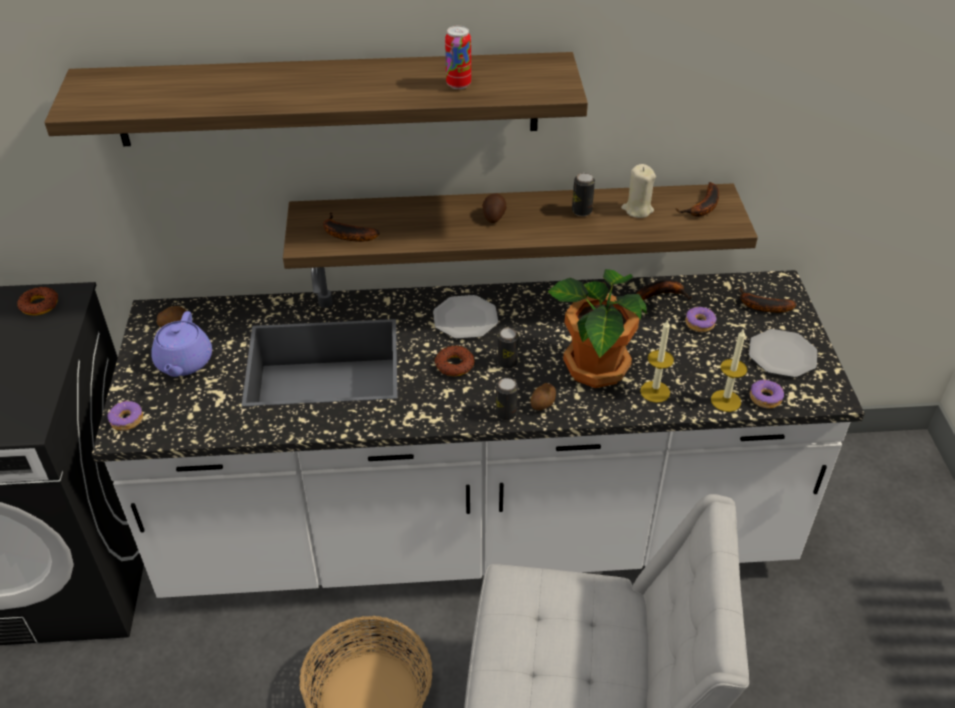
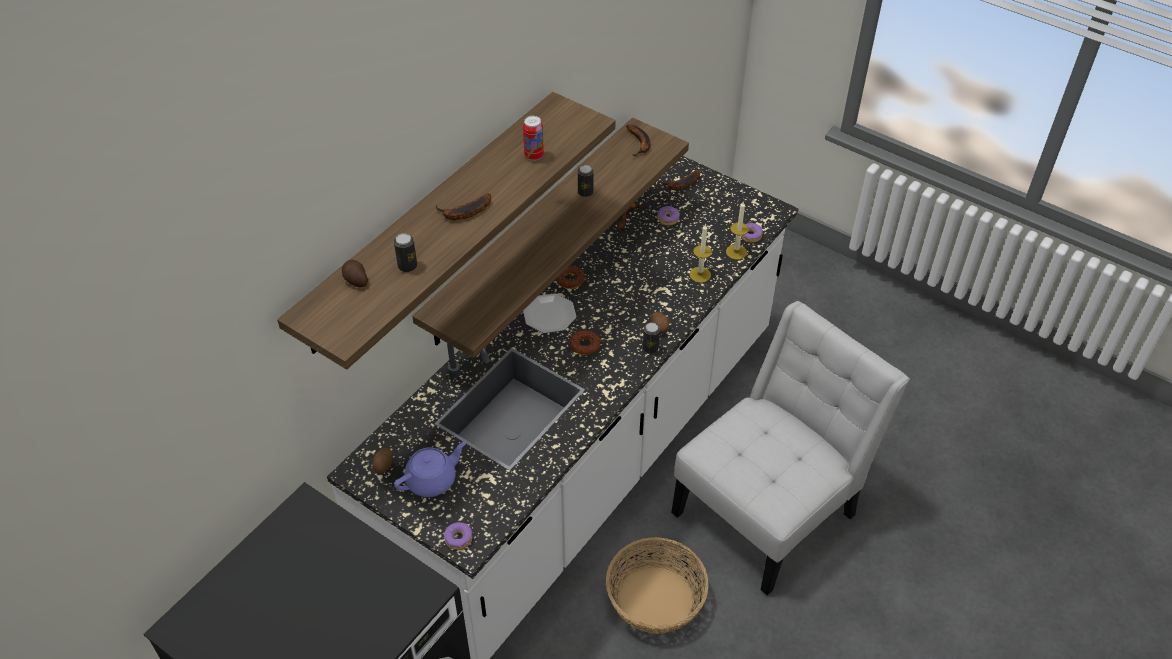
camera: 50 degrees left, 5 degrees up
(39, 305) = (295, 527): donut -> donut (570, 280)
(184, 363) = (432, 480): purple teapot -> purple teapot turned 75 degrees counterclockwise
(344, 234) = (483, 308): banana -> banana (464, 213)
(493, 216) = (545, 231): potato -> potato (355, 280)
(507, 362) = (609, 320): can -> can (407, 266)
(594, 369) = (655, 287): potted plant -> none
(637, 209) = (611, 170): beige candle -> none
(781, 355) = (727, 206): plate -> none

